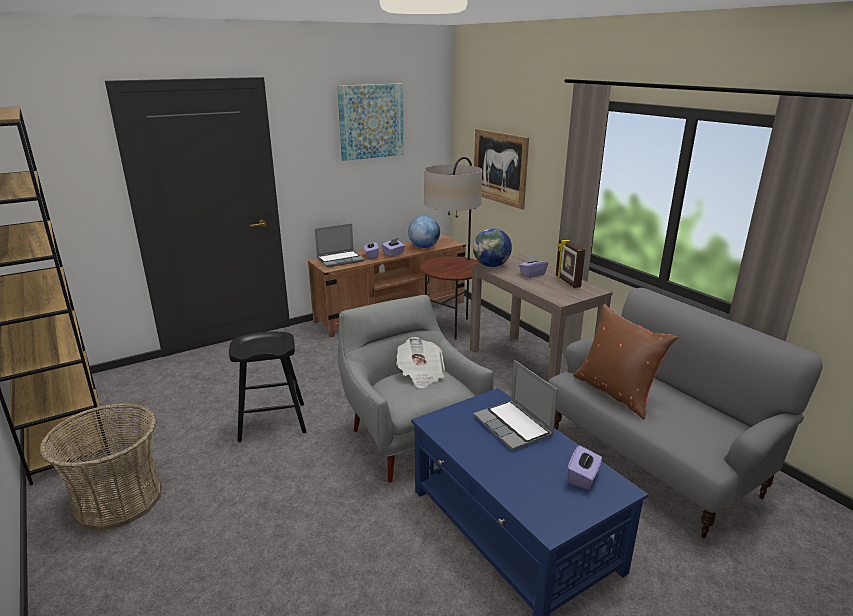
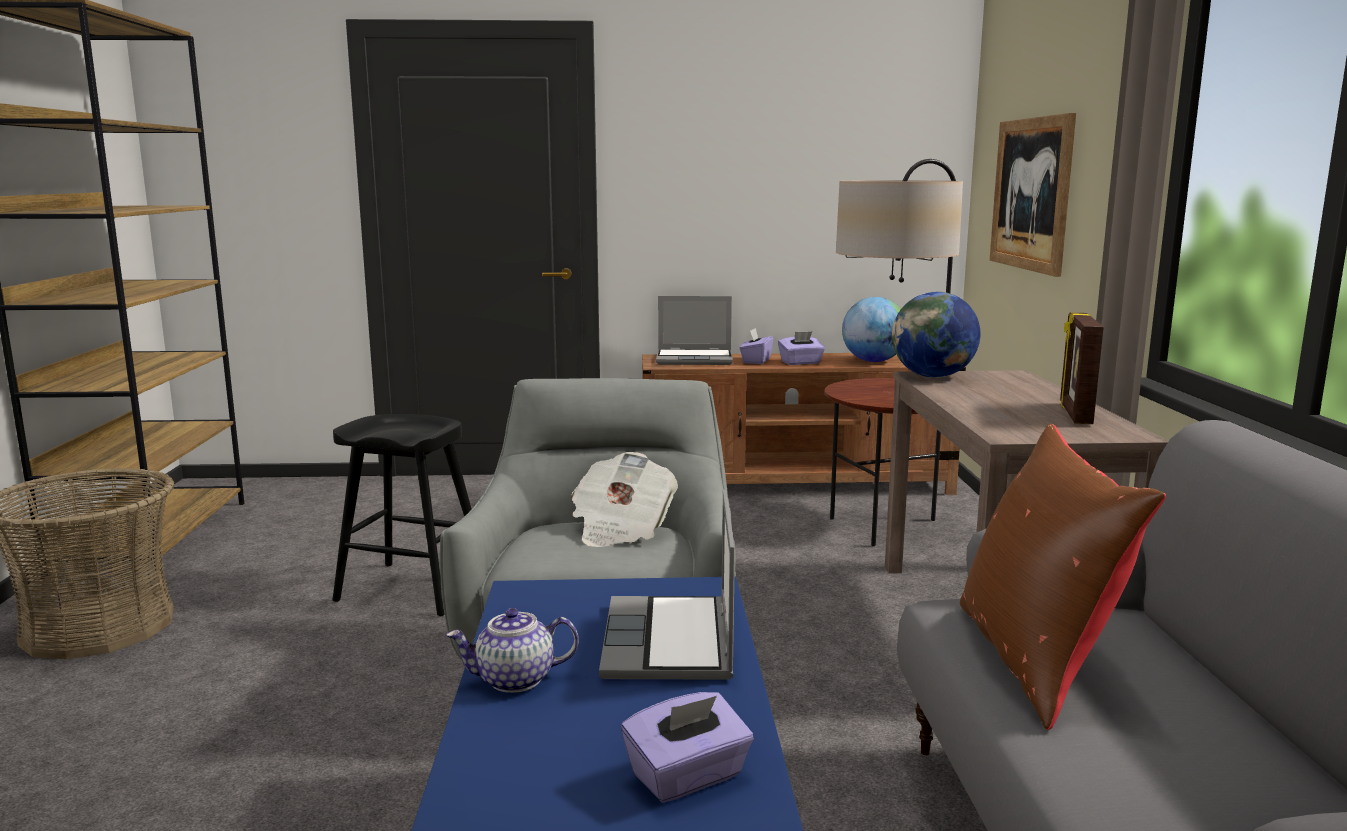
camera: 30 degrees right, 10 degrees down
(371, 121) = (792, 109): picture -> none
(483, 462) = (514, 680): none -> teapot
(532, 274) = (1006, 396): purple tissue box -> none

